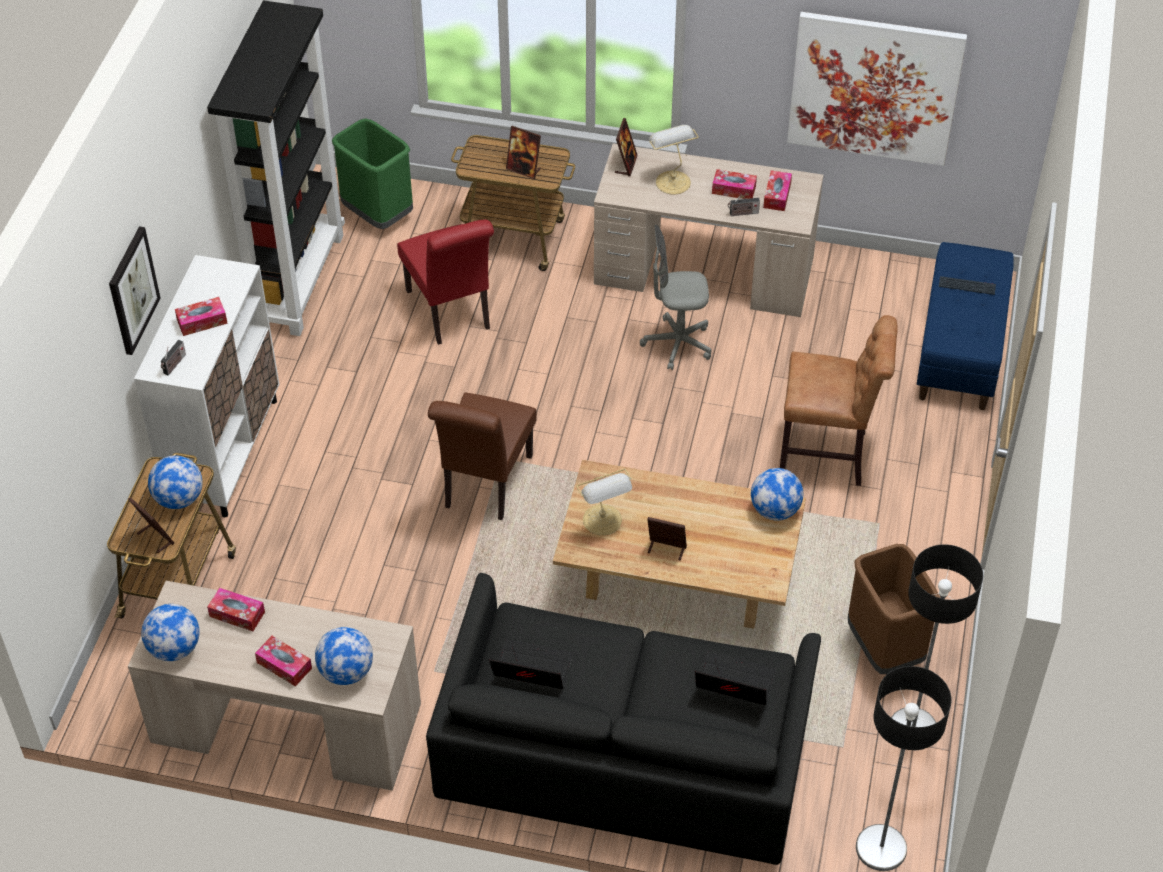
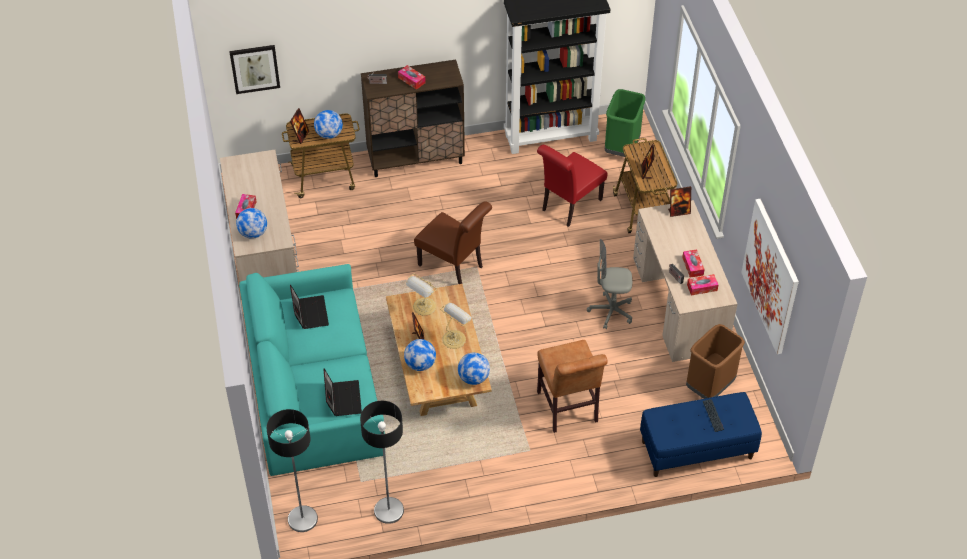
camera: 65 degrees right, 0 degrees up
(132, 290) = (385, 36): picture -> picture (254, 68)
(174, 648) = (237, 169): globe -> globe (420, 364)
(225, 452) = (416, 159): white cabinet -> brown cabinet
(237, 614) = (268, 181): tissue box -> none
(485, 486) = (454, 267): brown chair -> brown chair turned 135 degrees counterclockwise
(623, 747) = (313, 386): black sofa -> turquoise sofa
(672, 181) = (679, 236): table lamp -> table lamp (455, 338)
(677, 344) = (611, 312): grey office chair -> grey office chair turned 60 degrees counterclockwise
(885, 648) = (439, 481): brown trash can -> brown trash can (710, 387)

